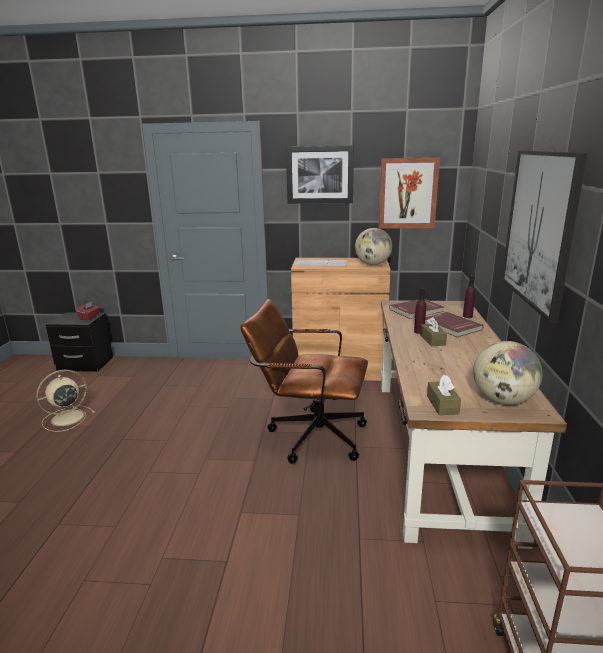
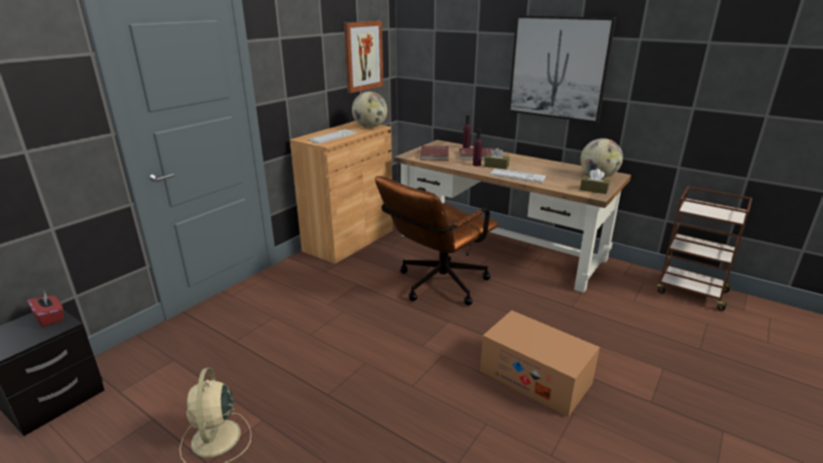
camera: 60 degrees left, 5 degrees up
(197, 541) = (535, 377): none -> cardboard box
(320, 175) = (300, 43): picture -> none
(417, 355) = (517, 176): none -> keyboard

